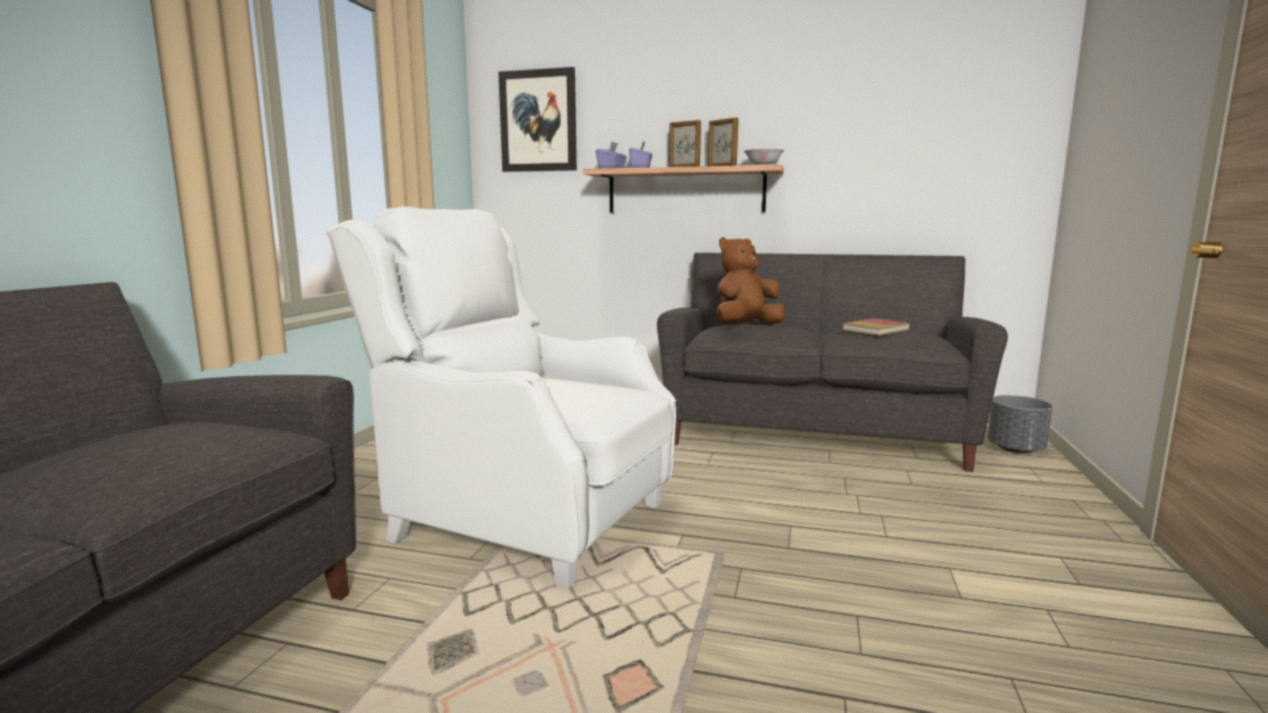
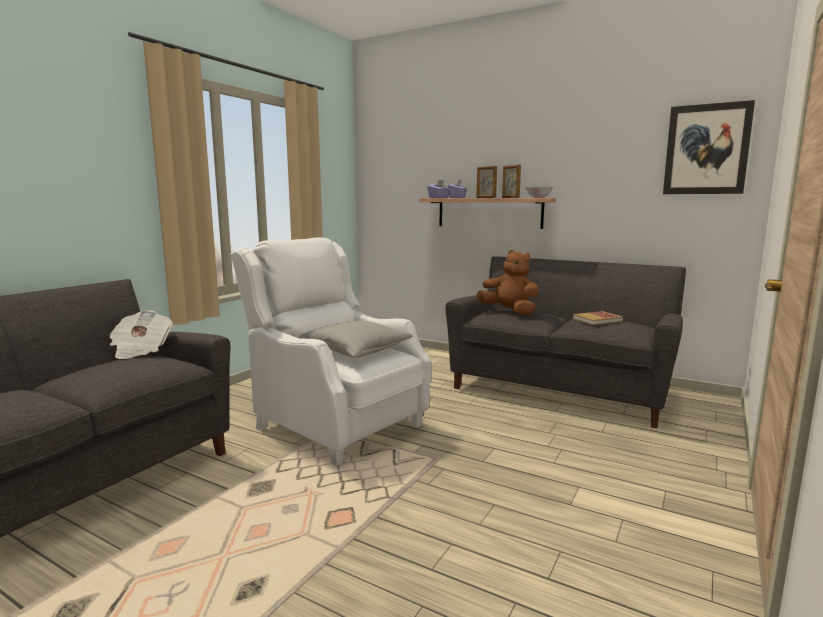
camera: 15 degrees right, 0 degrees up
(164, 414) = (141, 350): none -> newspaper
(538, 121) = (396, 164): picture -> picture (706, 149)
(565, 393) = (356, 352): none -> grey pillow
(745, 326) = (509, 312): brown plush toy -> brown plush toy turned 60 degrees clockwise
(1016, 449) = (708, 415): grey planter -> none

